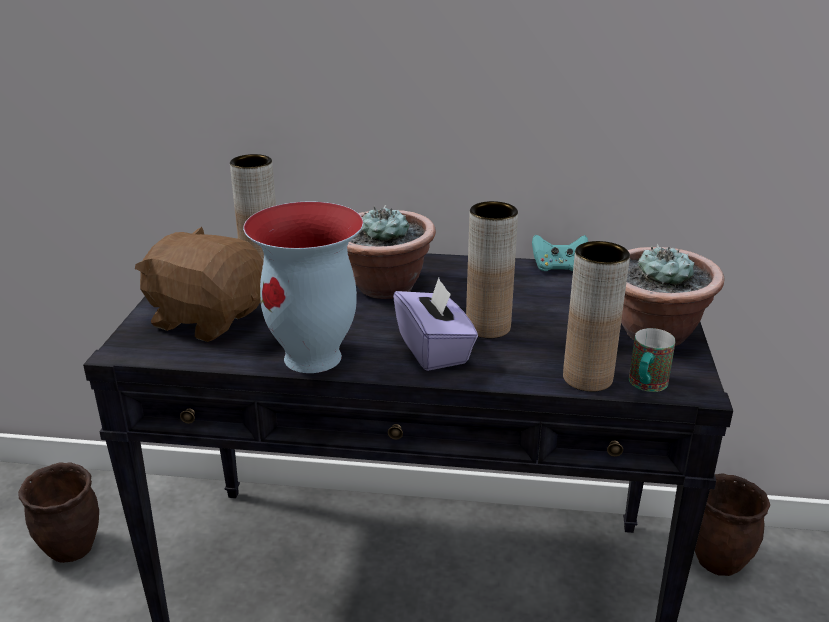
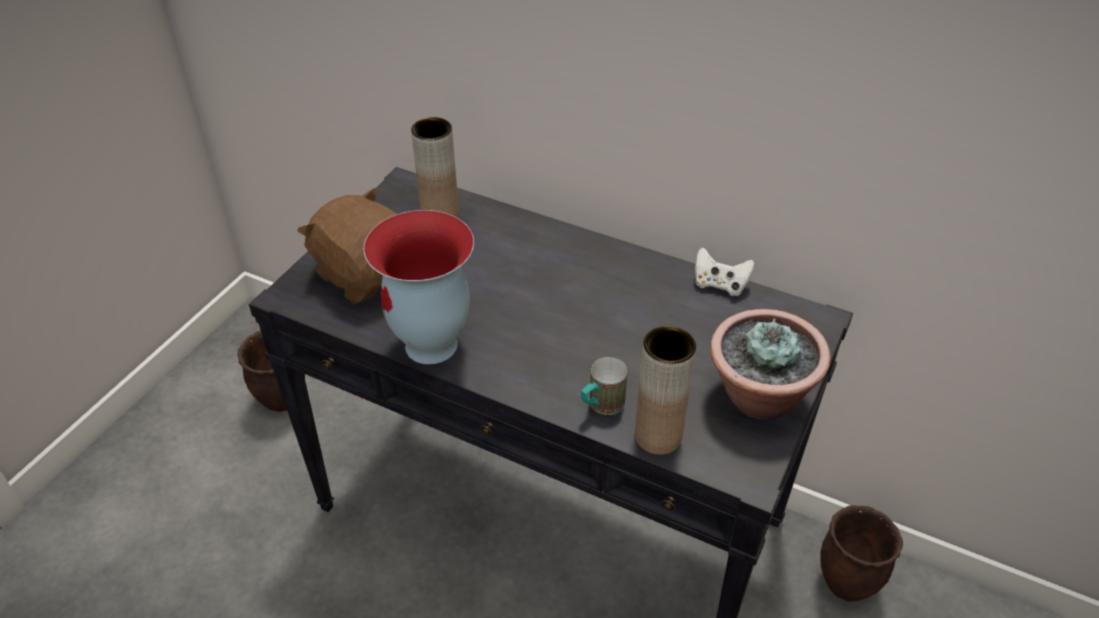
camera: 20 degrees right, 15 degrees up
(384, 287) = (537, 271): potted plant -> none
(434, 350) = (540, 363): purple tissue box -> none
(488, 327) = (603, 348): brown vase -> none
(558, 267) = (720, 285): turquoise game controller -> white game controller
(645, 386) = (706, 460): mug -> mug (600, 406)

